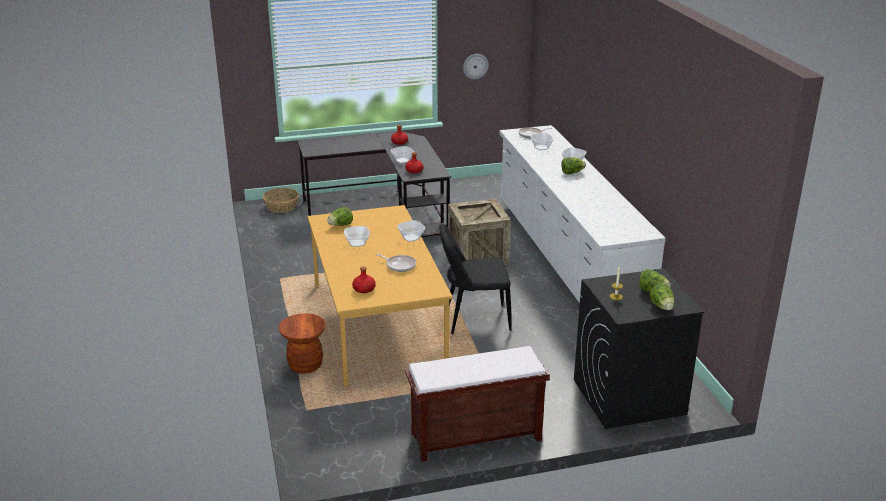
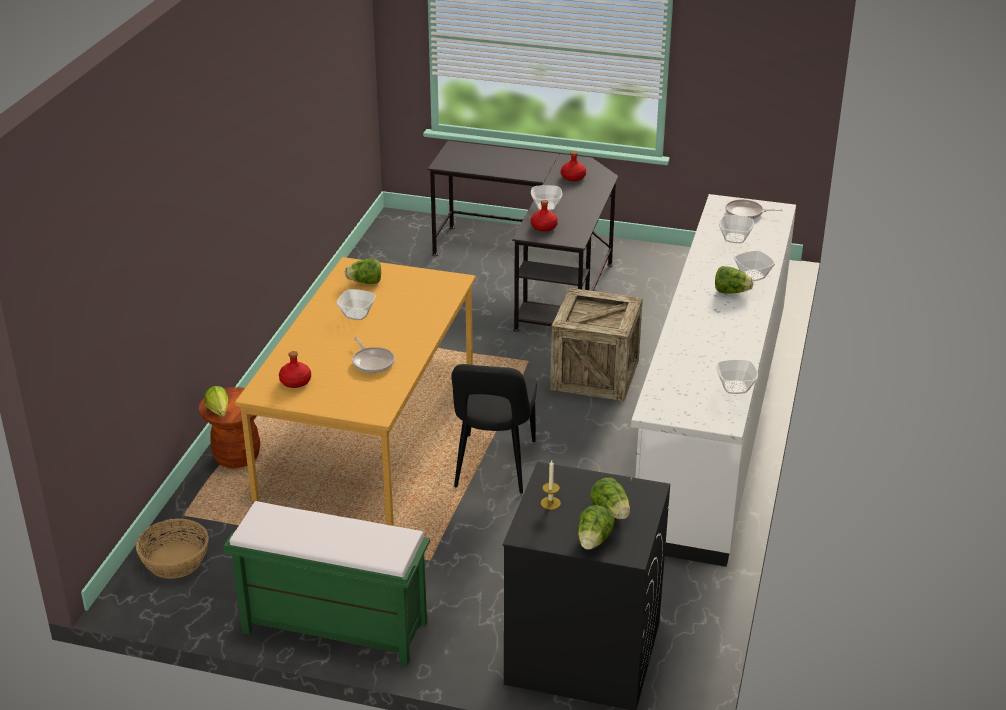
camera: 30 degrees right, 5 degrees up
(281, 207) = (416, 228): basket -> basket (174, 560)
(300, 332) = (219, 413): none -> lettuce
(411, 238) = (429, 327): bowl -> bowl (734, 387)
(474, 320) = (493, 467): black chair -> black chair turned 105 degrees counterclockwise
(475, 66) = (729, 84): wall clock -> none
(475, 437) = (332, 628): brown bench -> green bench

